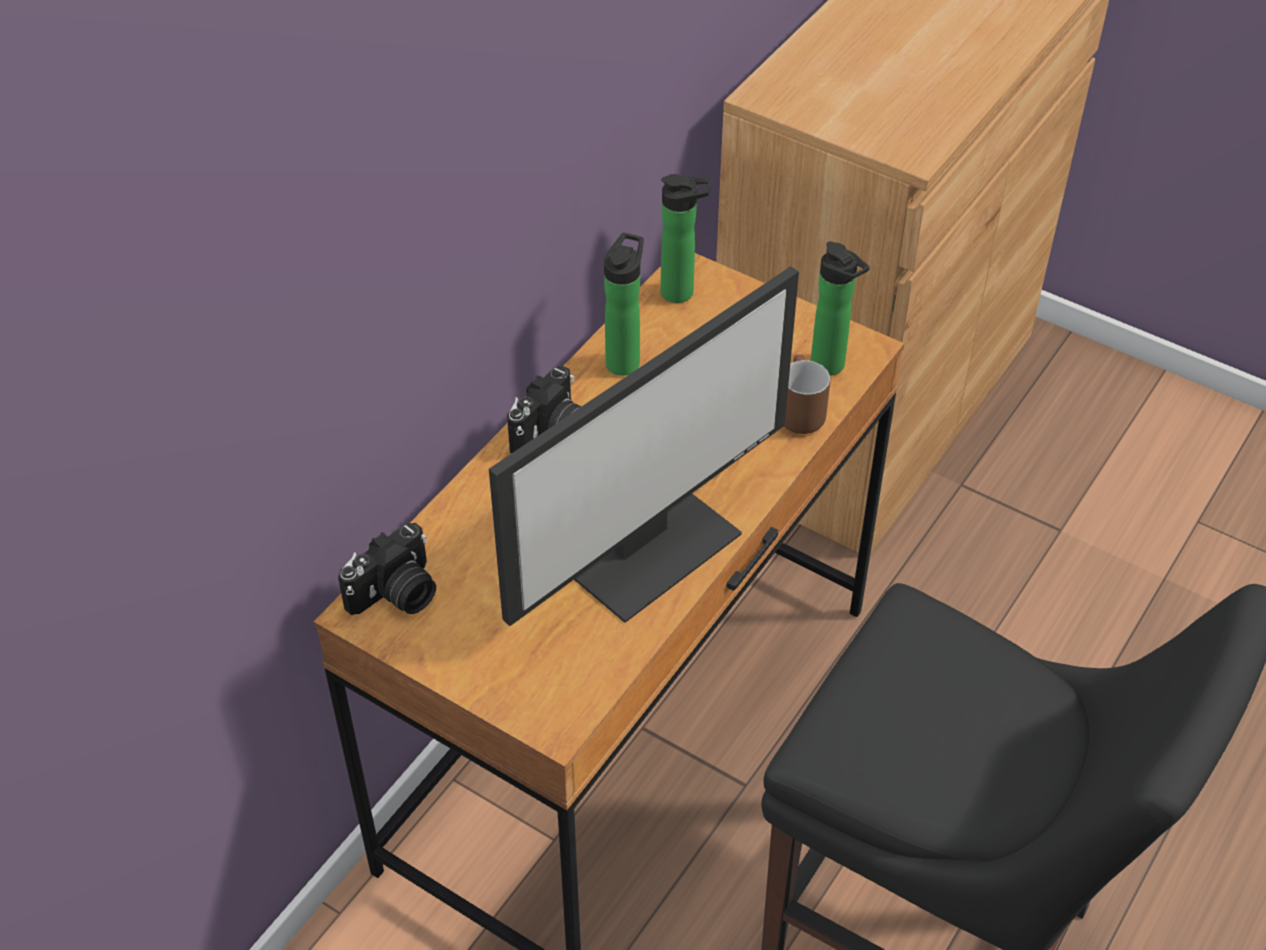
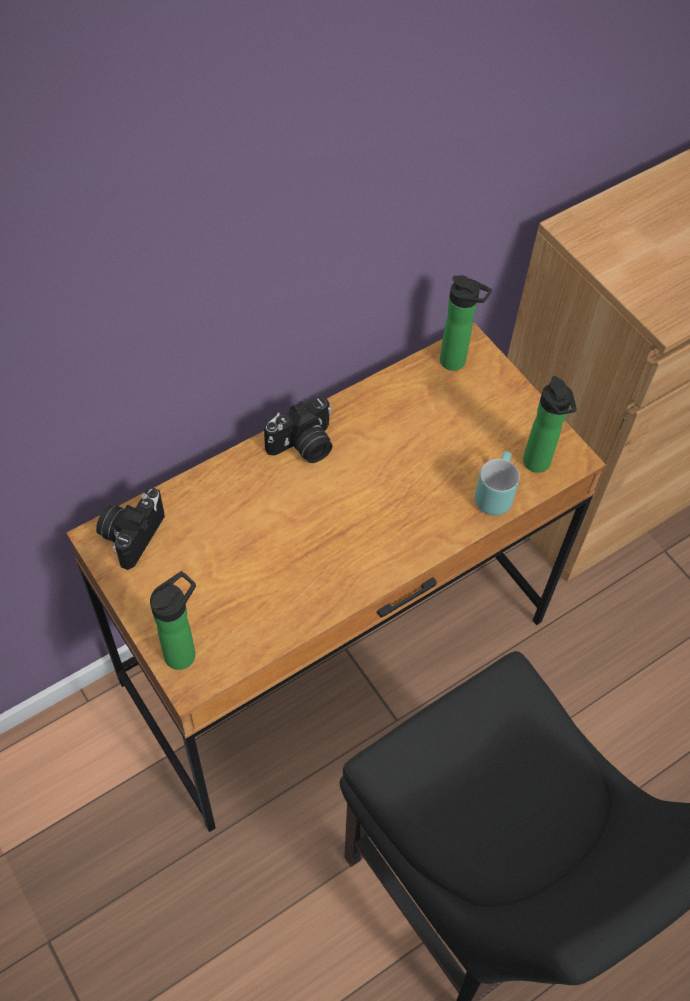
camera: 20 degrees right, 10 degrees up
(396, 595) = (131, 534): camera -> camera turned 135 degrees clockwise
(624, 360) = (385, 403): bottle -> bottle (183, 652)
(648, 546) = (326, 563): monitor -> none
(796, 411) = (492, 492): brown mug -> turquoise mug

